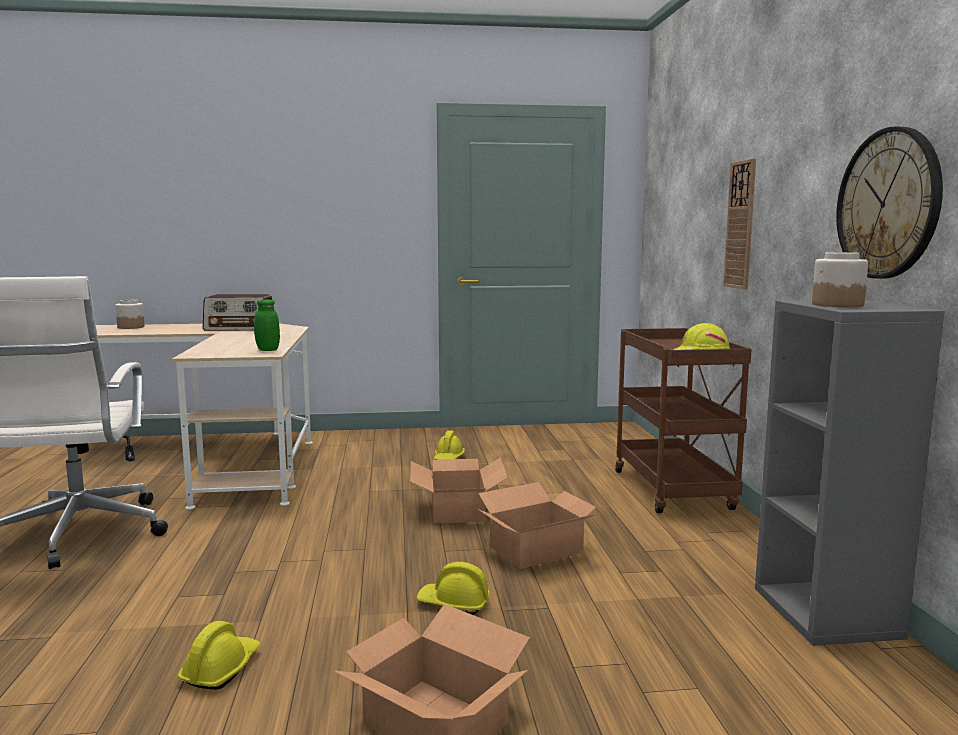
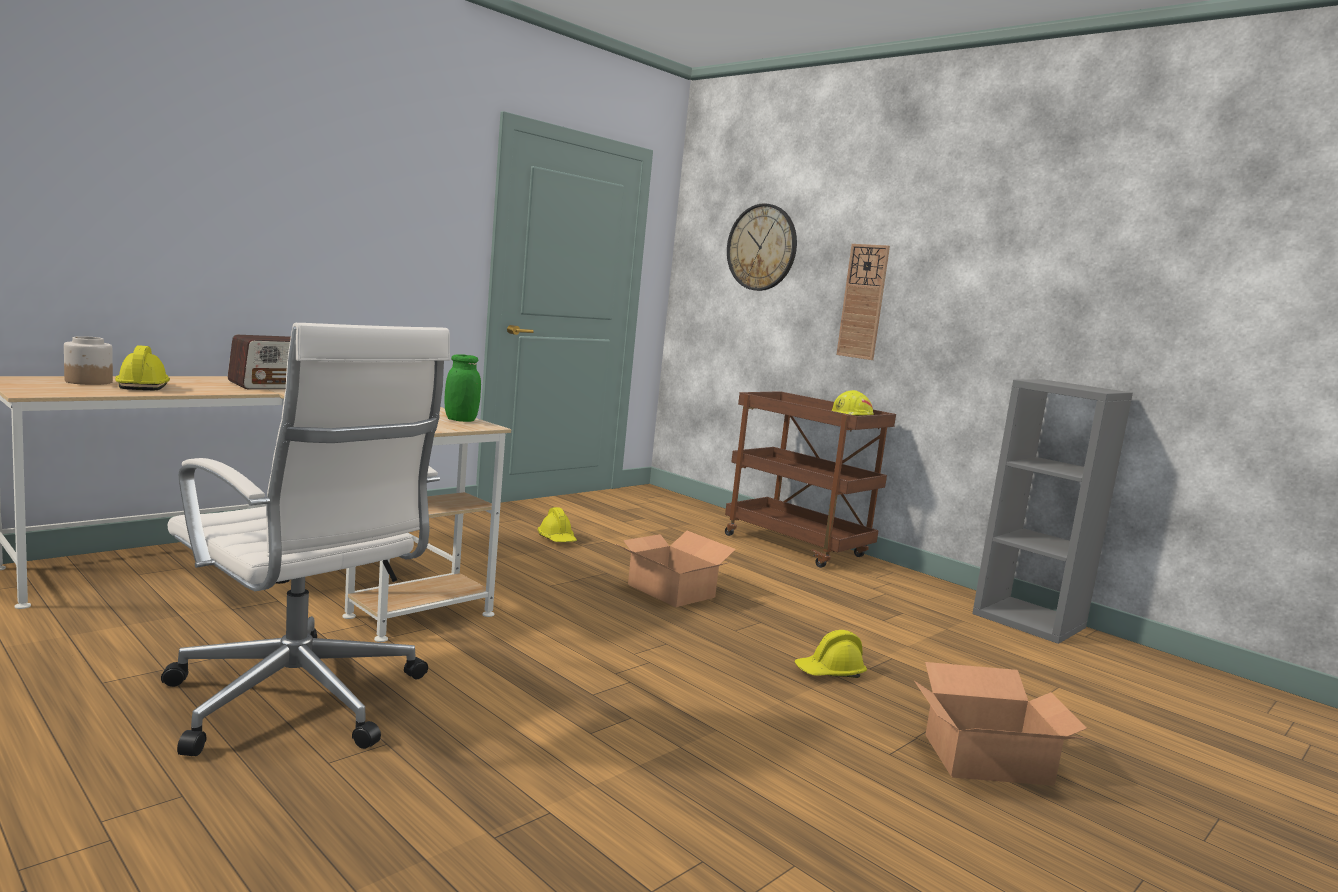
camera: 40 degrees left, 0 degrees up
(221, 669) = (776, 779): yellow hard hat -> yellow hard hat (143, 386)
(537, 550) = (799, 614): cardboard box -> none
(837, 305) = (1070, 386): jar -> none
(888, 204) = (1068, 309): wall clock -> wall clock (762, 247)

